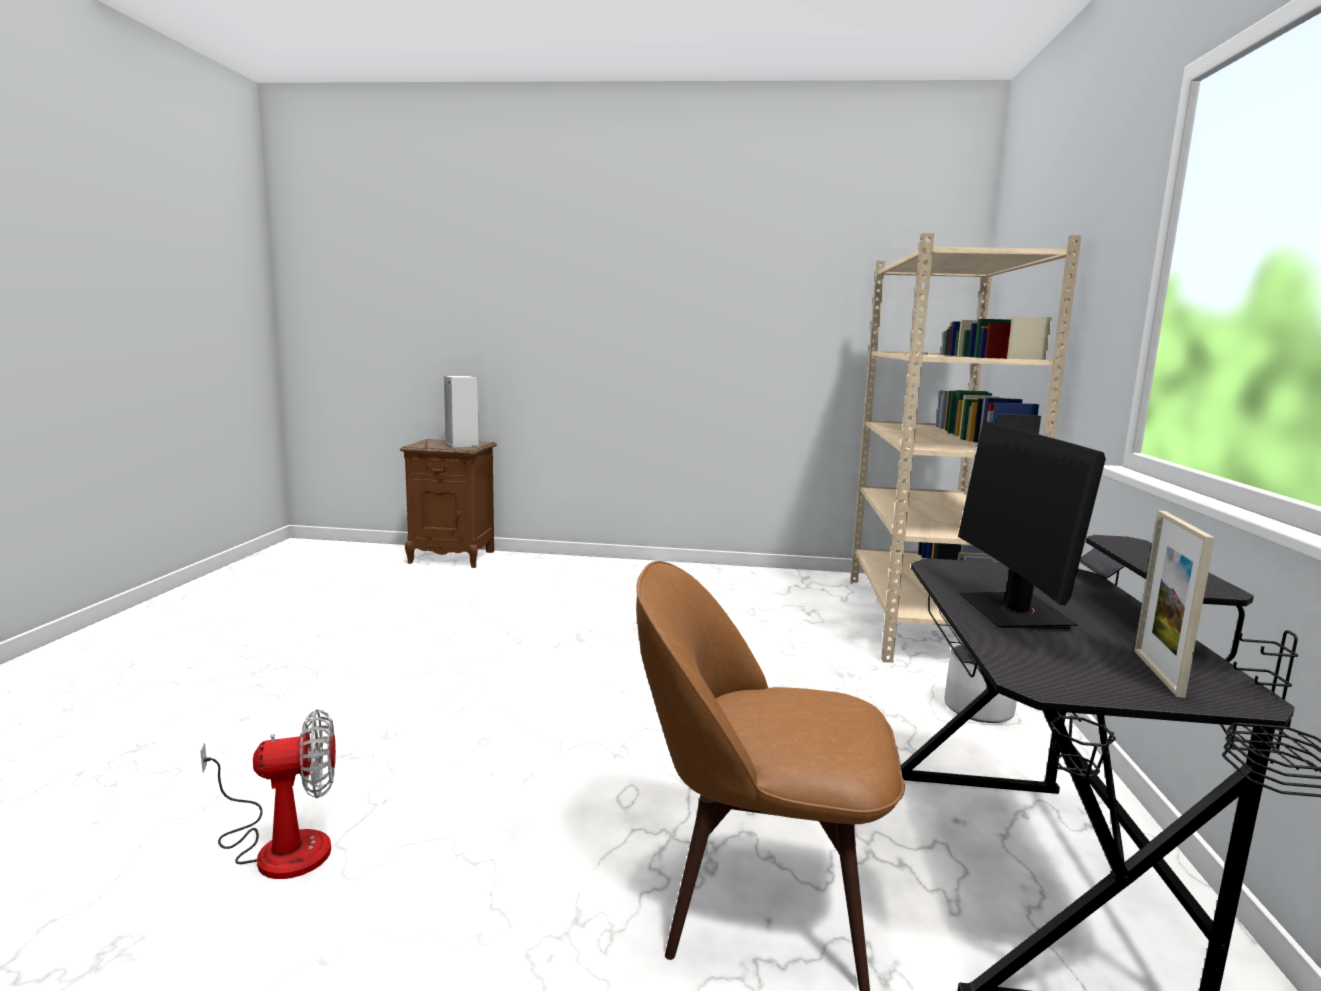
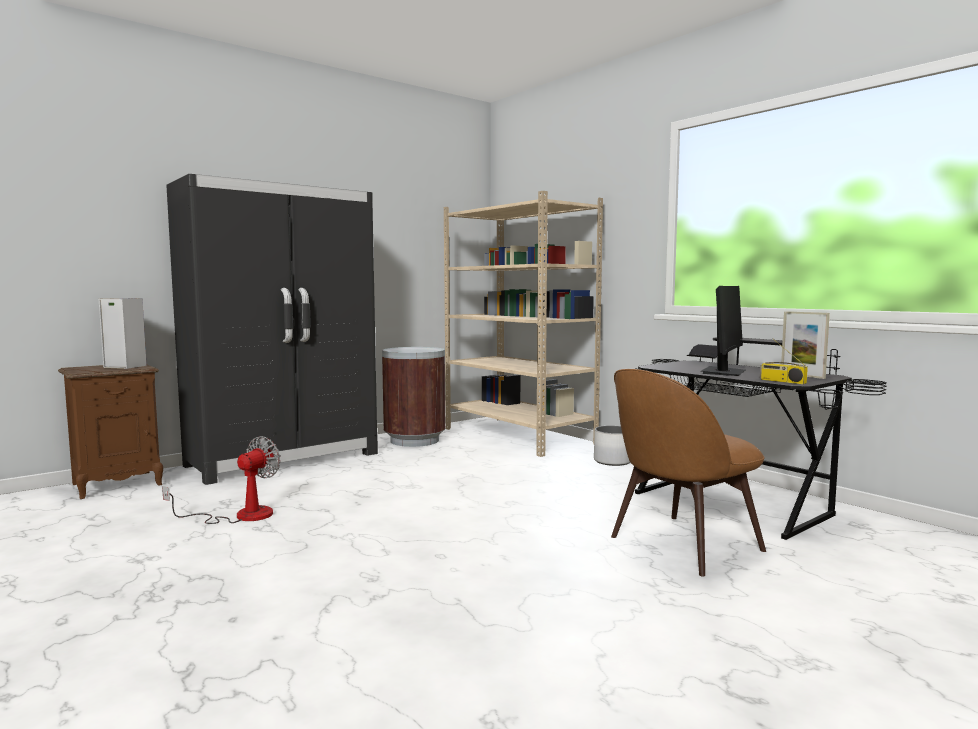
camera: 45 degrees left, 5 degrees down
(280, 845) = (456, 643): fan -> fan (240, 516)
(610, 572) = (286, 459): none -> black cabinet
(778, 587) = (415, 440): none -> brown trash can
(1014, 612) = (723, 372): monitor -> monitor turned 105 degrees counterclockwise
(1026, 669) = (782, 381): none -> radio

